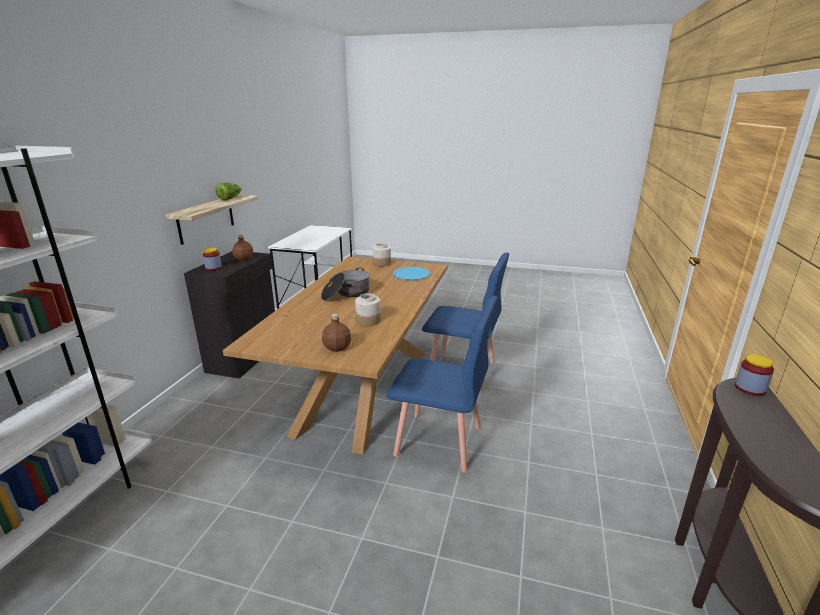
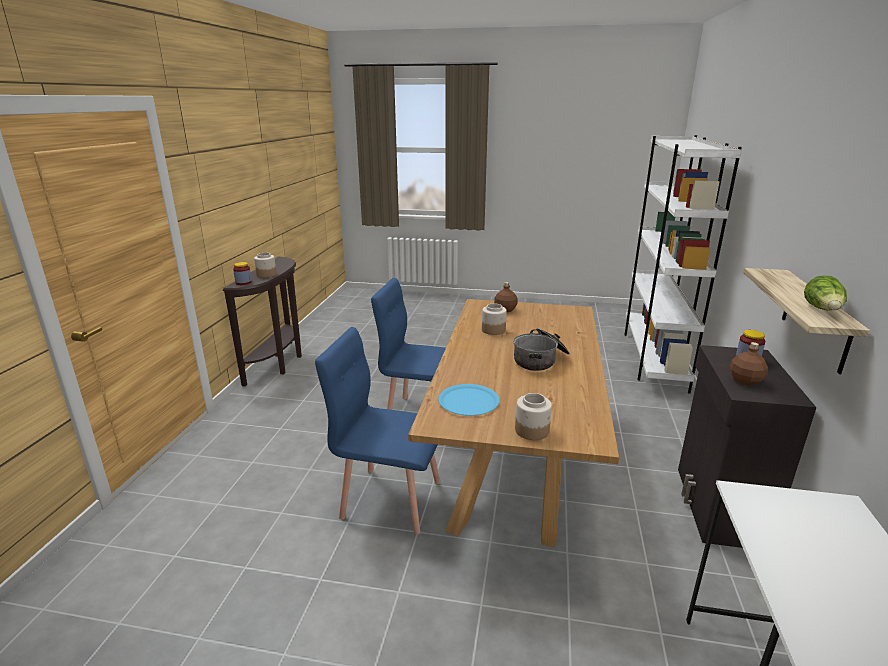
camera: 175 degrees right, 0 degrees up
(749, 415) = (266, 274): none -> jar

